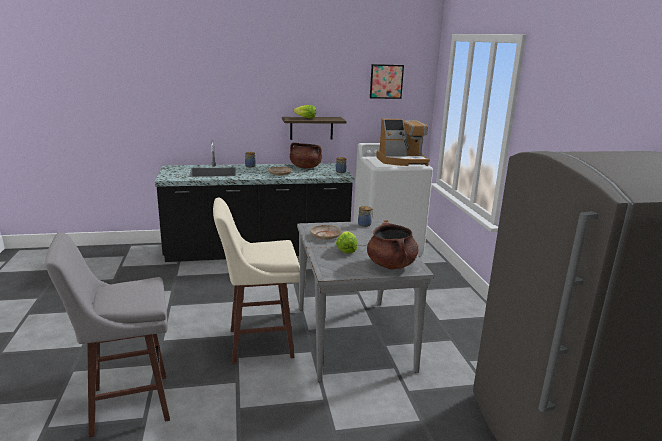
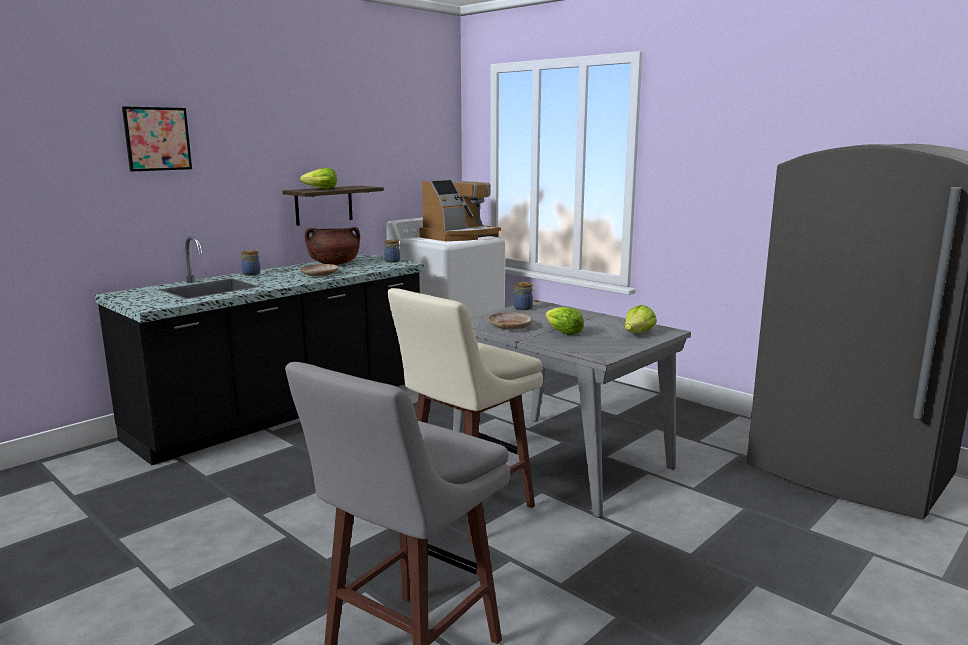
camera: 35 degrees left, 5 degrees down
(386, 81) = (409, 131): picture -> picture (157, 139)
(391, 265) = (638, 334): brown cooking pot -> lettuce

